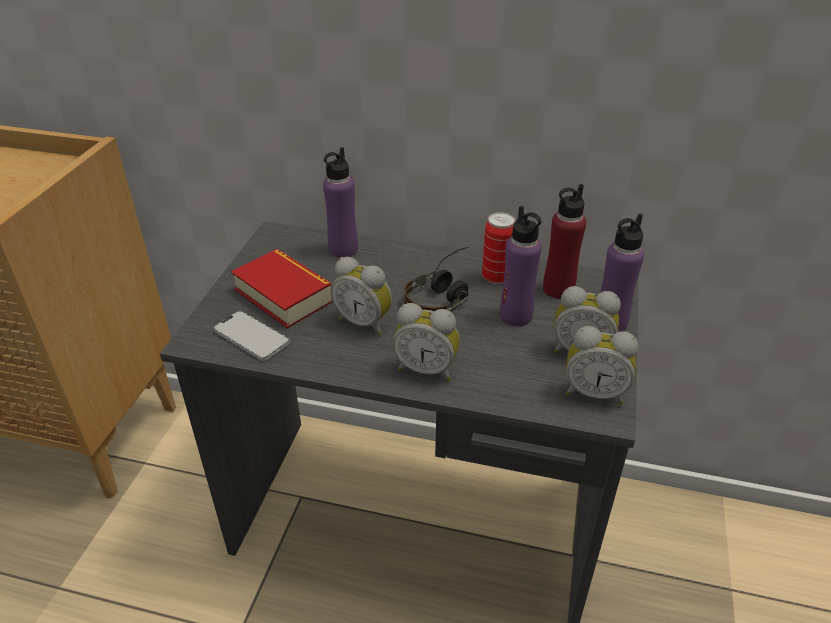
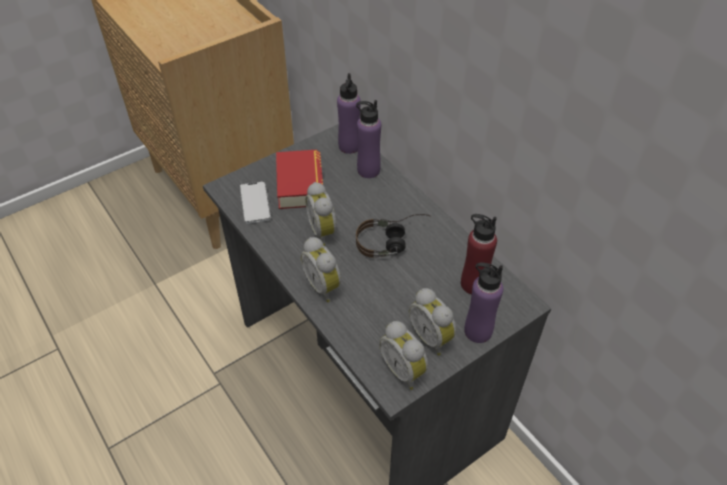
camera: 40 degrees right, 10 degrees up
(496, 277) = (442, 249): can -> none
(516, 316) = (420, 285): purple bottle -> purple bottle (349, 146)

